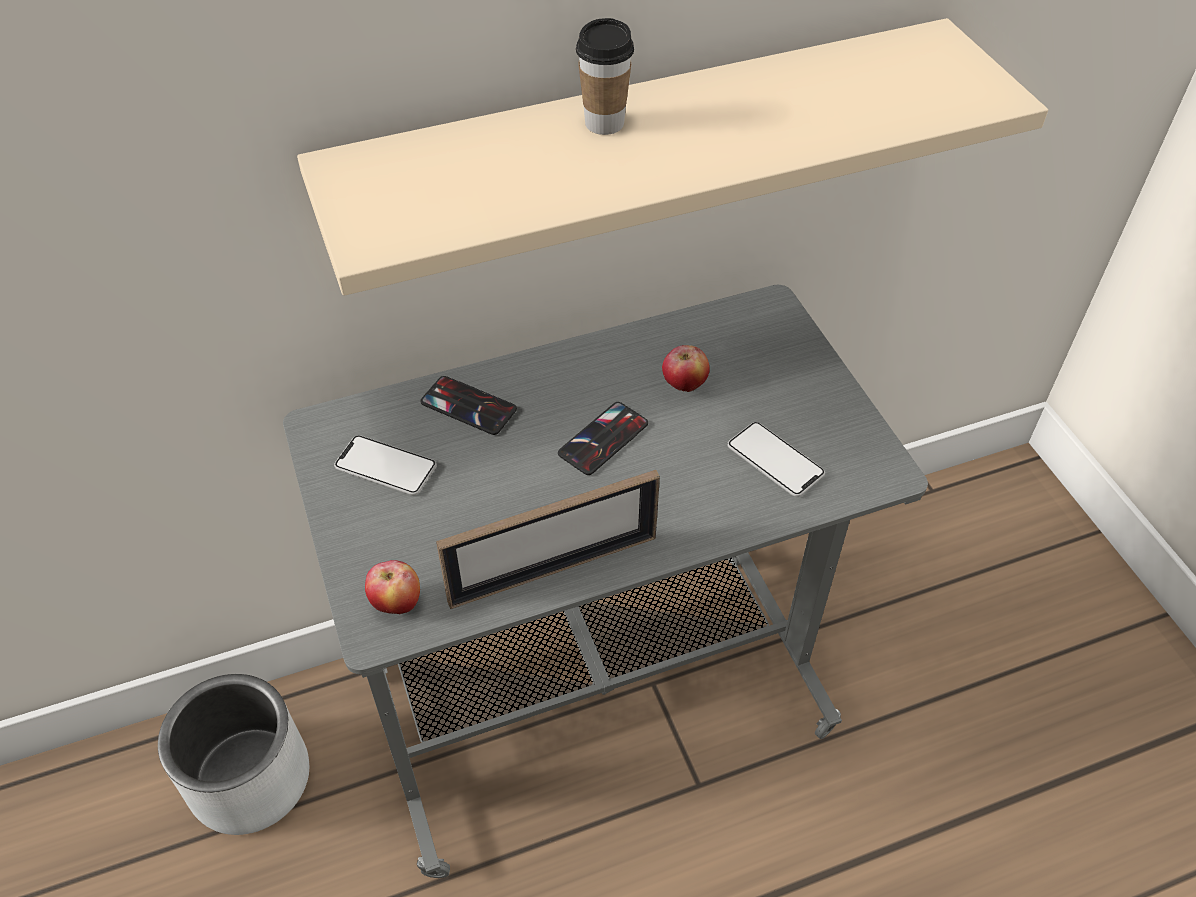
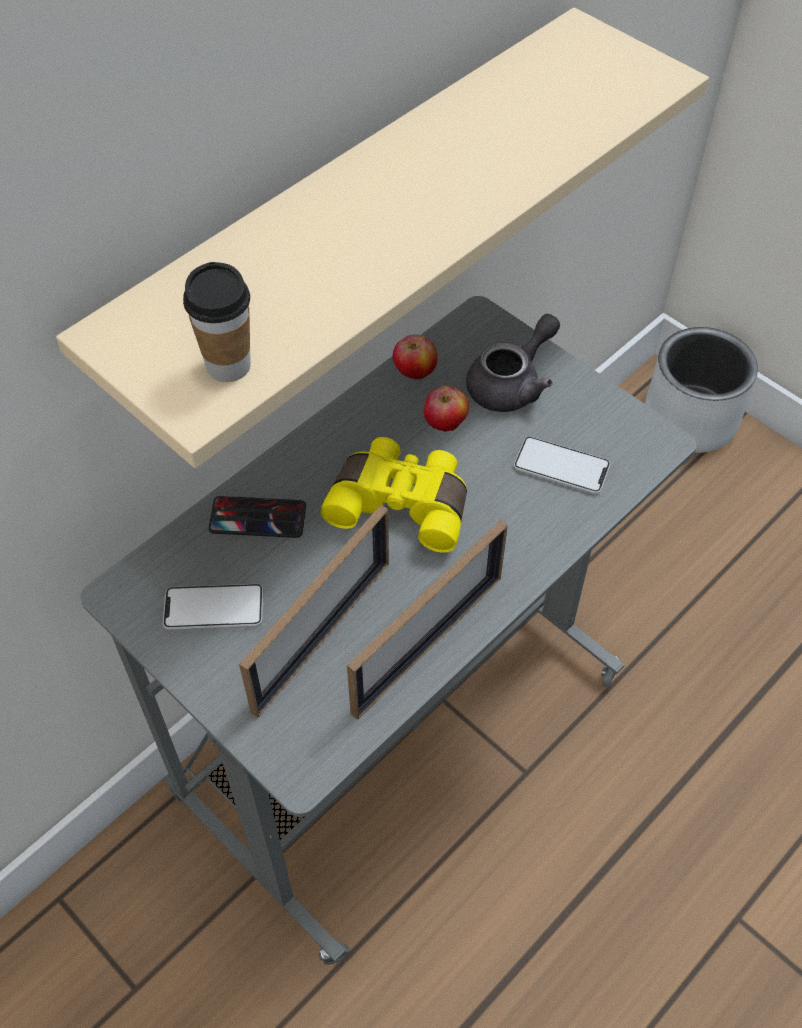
camera: 25 degrees left, 5 degrees up
(249, 779) = (108, 955): grey planter -> grey planter (689, 419)
(396, 604) = (305, 736): apple -> apple (414, 374)
(464, 525) = (322, 635): none -> picture frame
(603, 439) = (402, 503): phone -> yellow binoculars
(604, 123) = (339, 207): cup -> cup (228, 365)
(770, 371) = (512, 384): none -> grey teapot

